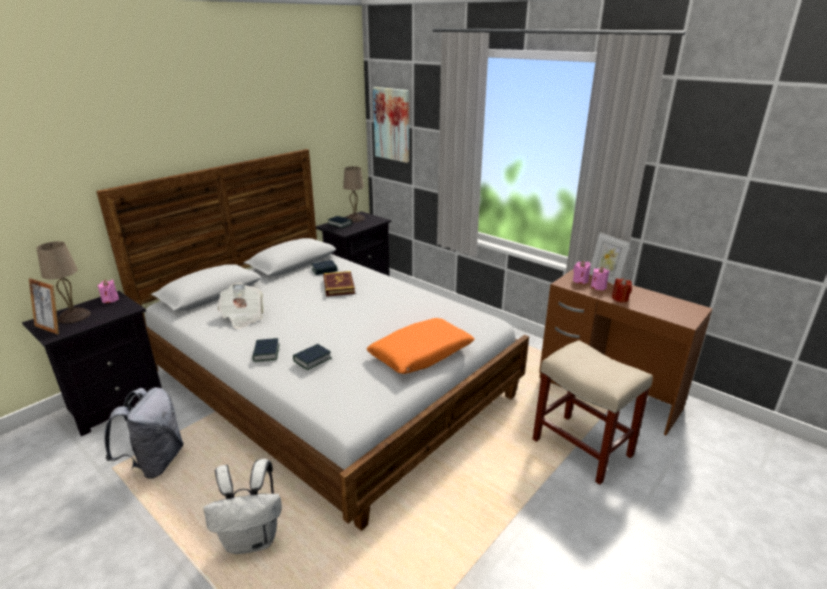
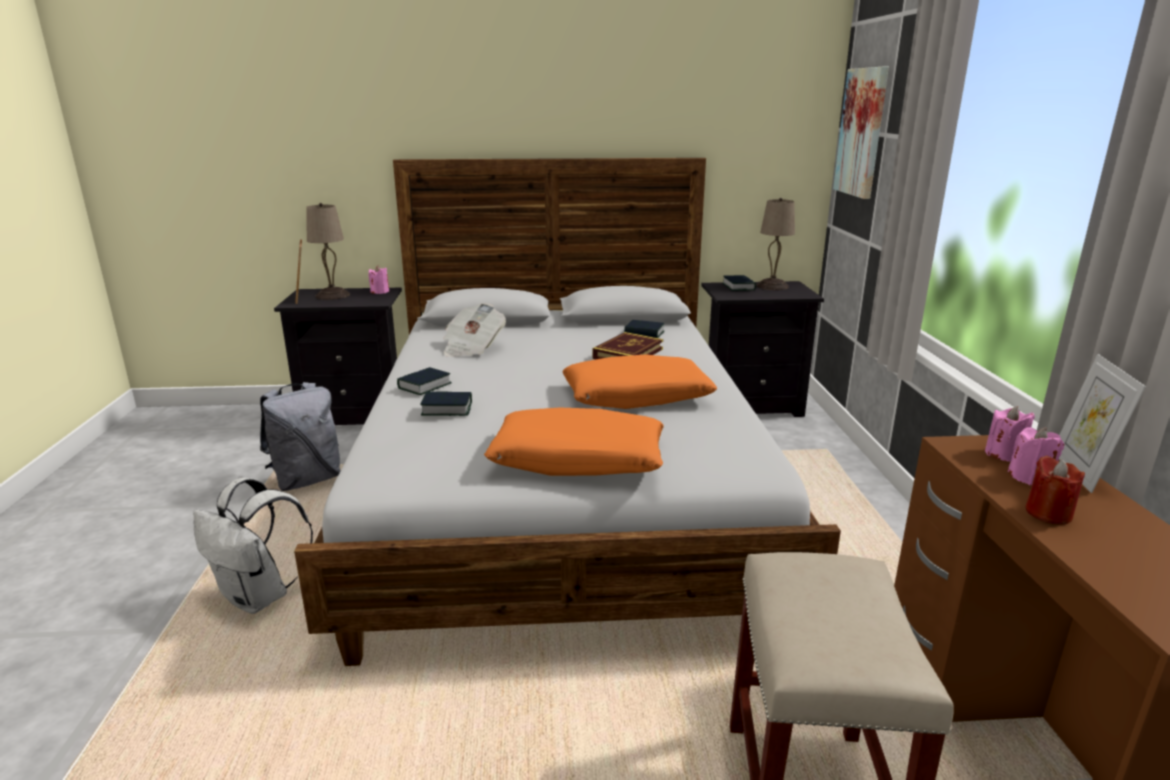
camera: 45 degrees right, 5 degrees down
(386, 310) = (636, 396): none -> orange pillow

